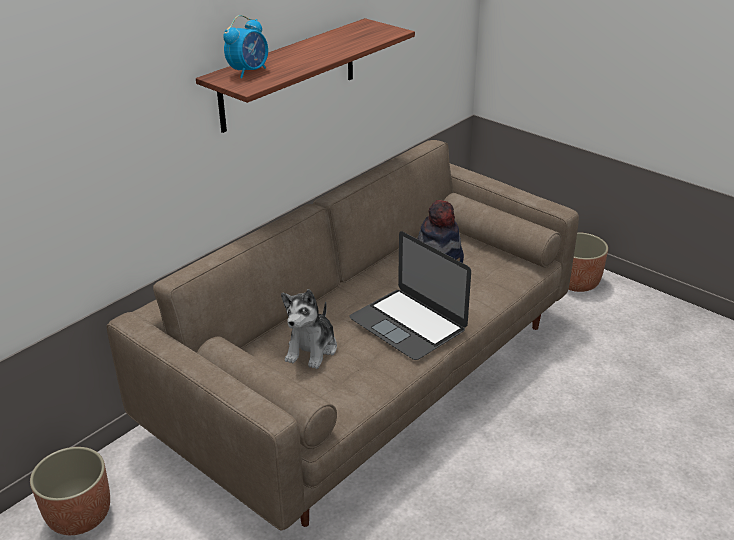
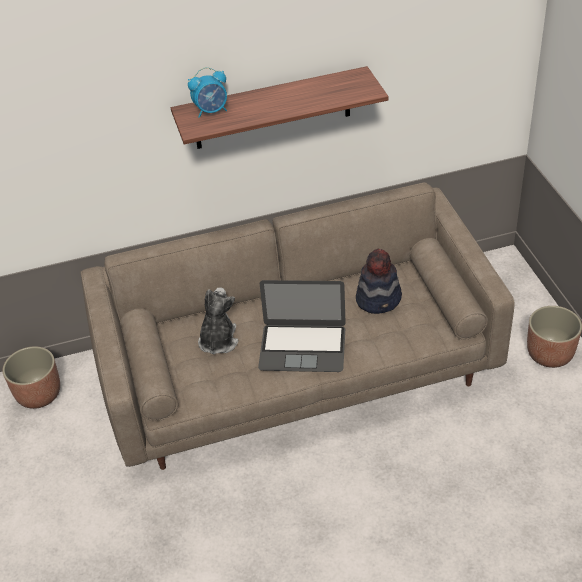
camera: 35 degrees right, 10 degrees up
(312, 349) = (218, 341): plush toy -> plush toy turned 135 degrees clockwise
(408, 323) = (302, 347): laptop -> laptop turned 75 degrees counterclockwise

